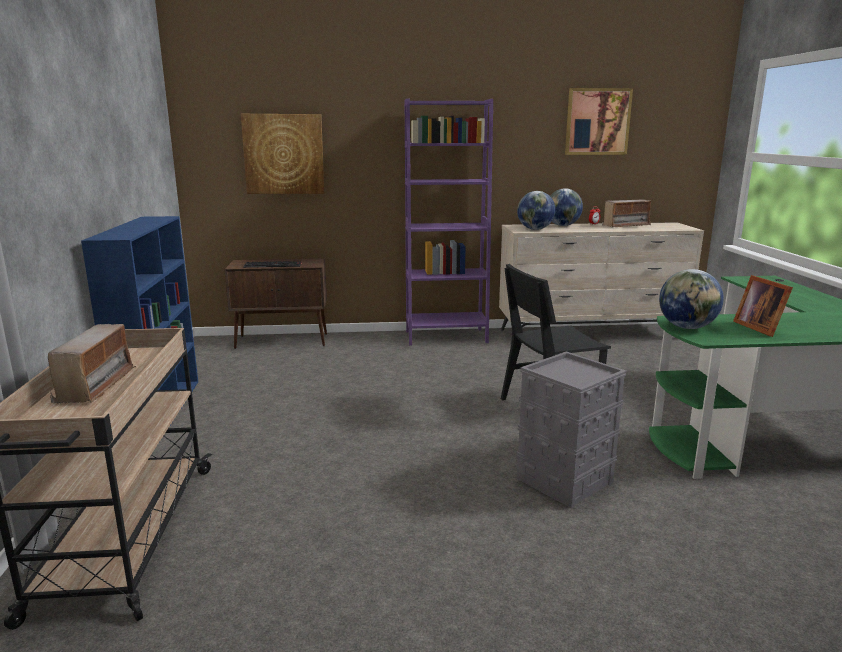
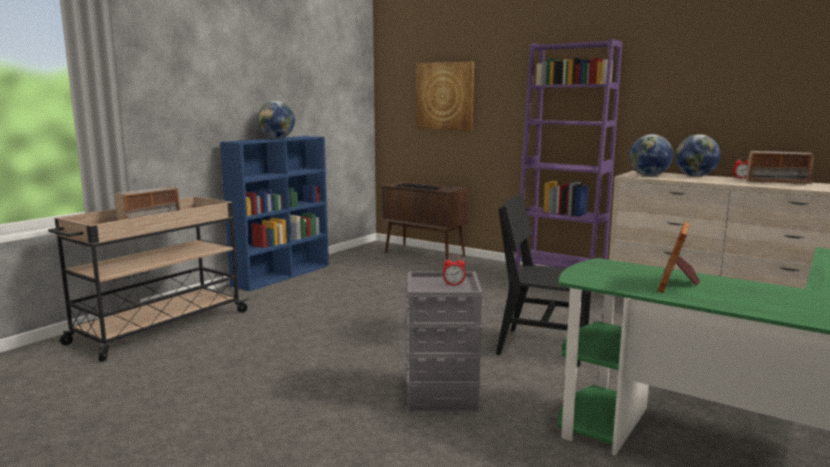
camera: 40 degrees right, 5 degrees down
(578, 369) = (454, 284): none -> alarm clock
(597, 122) = (755, 59): picture -> none
(687, 327) = (594, 269): globe -> globe (277, 138)

